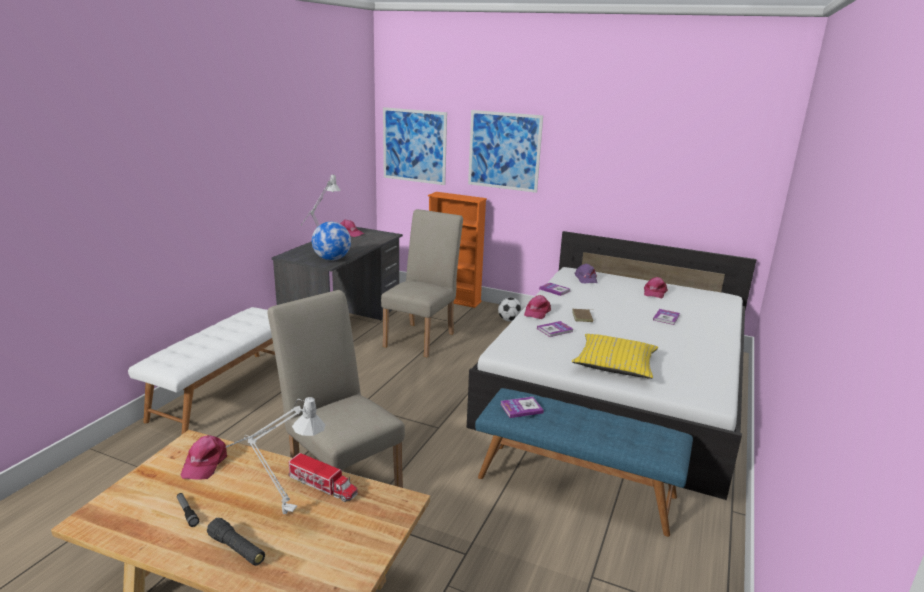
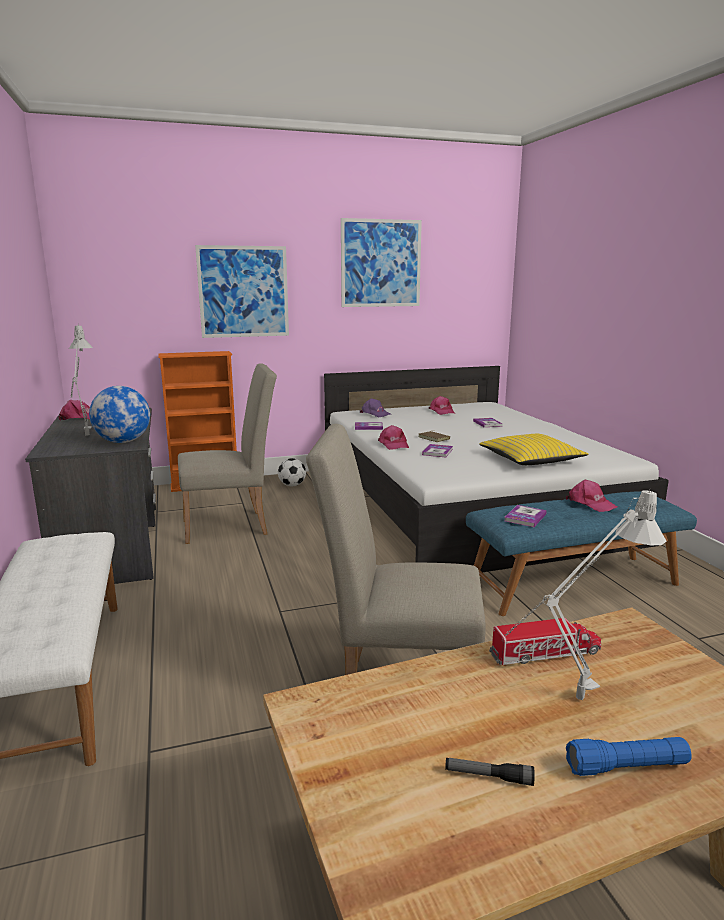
camera: 40 degrees left, 5 degrees down
(204, 463) = (376, 714): pink cap -> pink cap (590, 503)
(237, 549) = (626, 767): black flashlight -> blue flashlight
(414, 146) = (116, 298): picture -> picture (381, 263)
(422, 337) = (232, 526): beige chair -> beige chair turned 90 degrees clockwise

